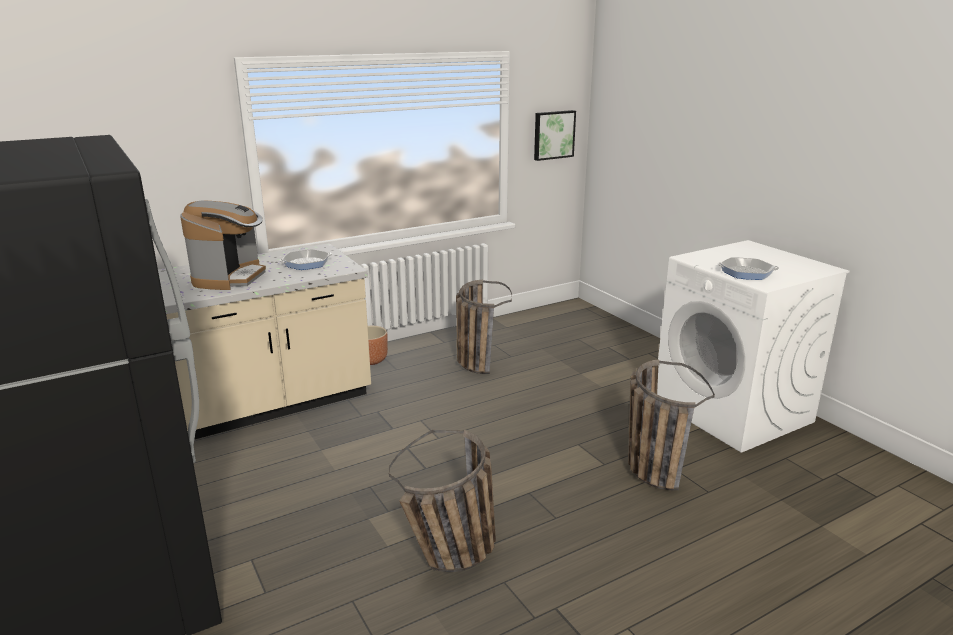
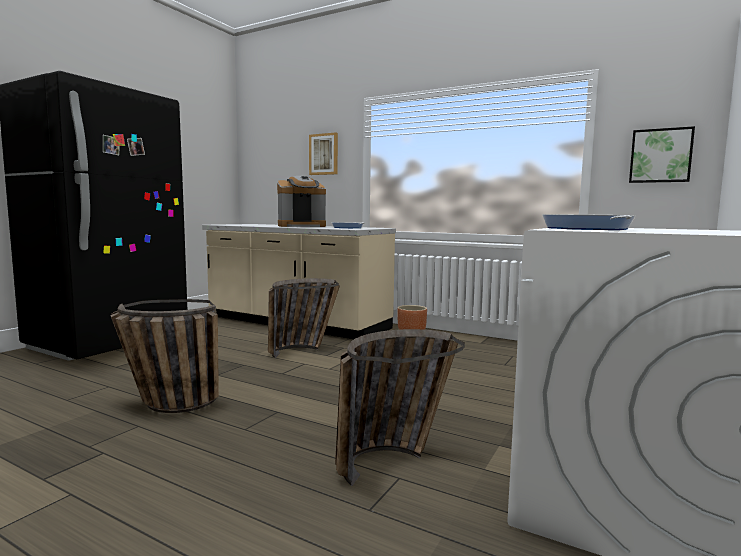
camera: 60 degrees right, 15 degrees down
(167, 145) = (324, 154): none -> picture
(475, 358) = (474, 355): basket -> basket (302, 350)

